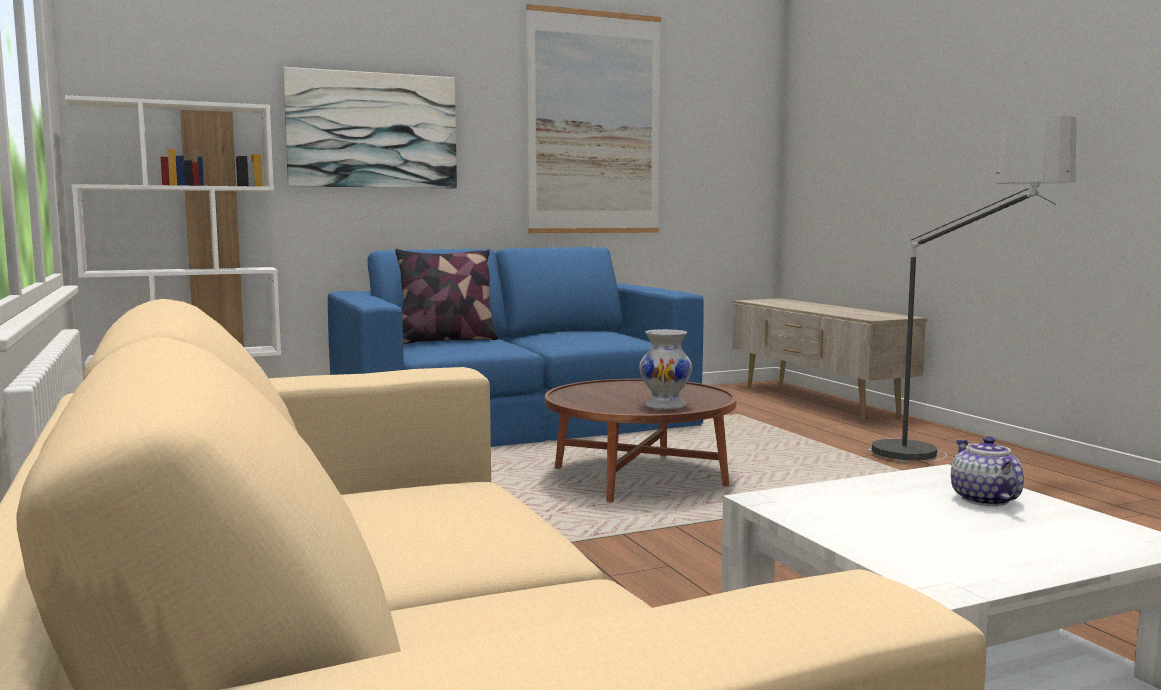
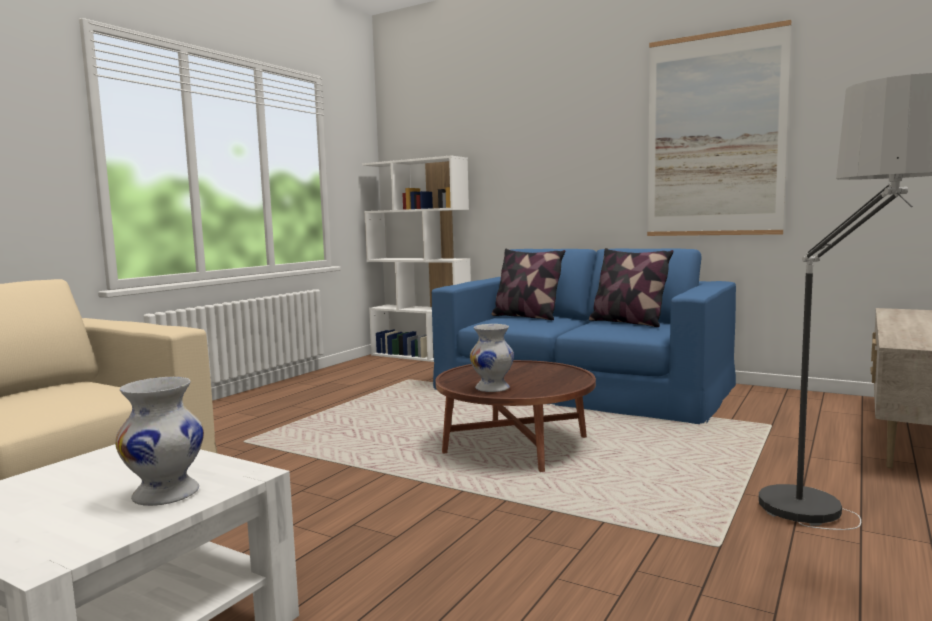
camera: 55 degrees right, 0 degrees up
(372, 130) = (531, 163): picture -> none
(575, 333) = (628, 322): none -> pillow
(984, 500) = (164, 494): teapot -> white vase

